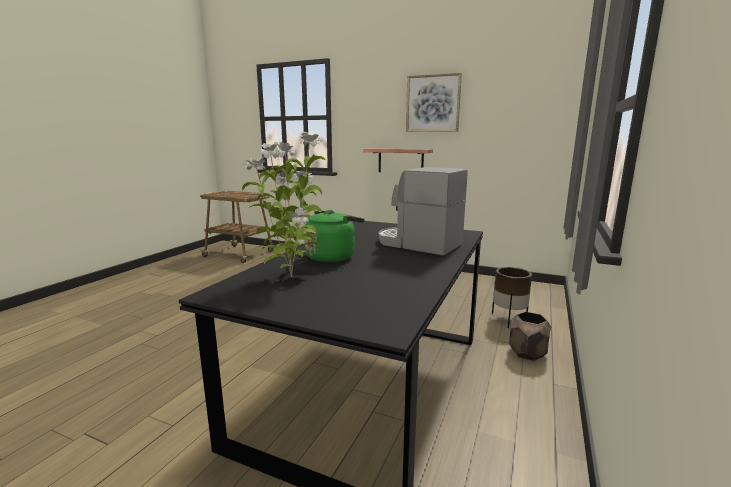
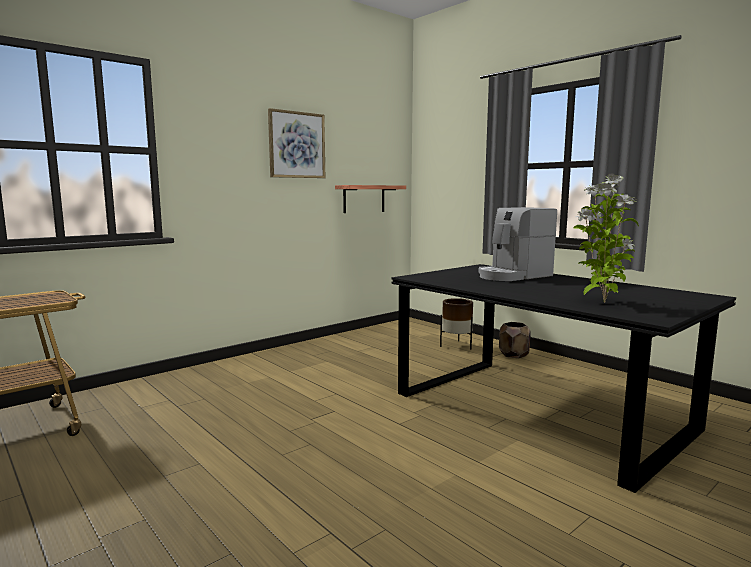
camera: 65 degrees left, 5 degrees down
(332, 256) = (543, 292): green kettle -> none
(400, 160) = (265, 214): shelf -> shelf (364, 199)

